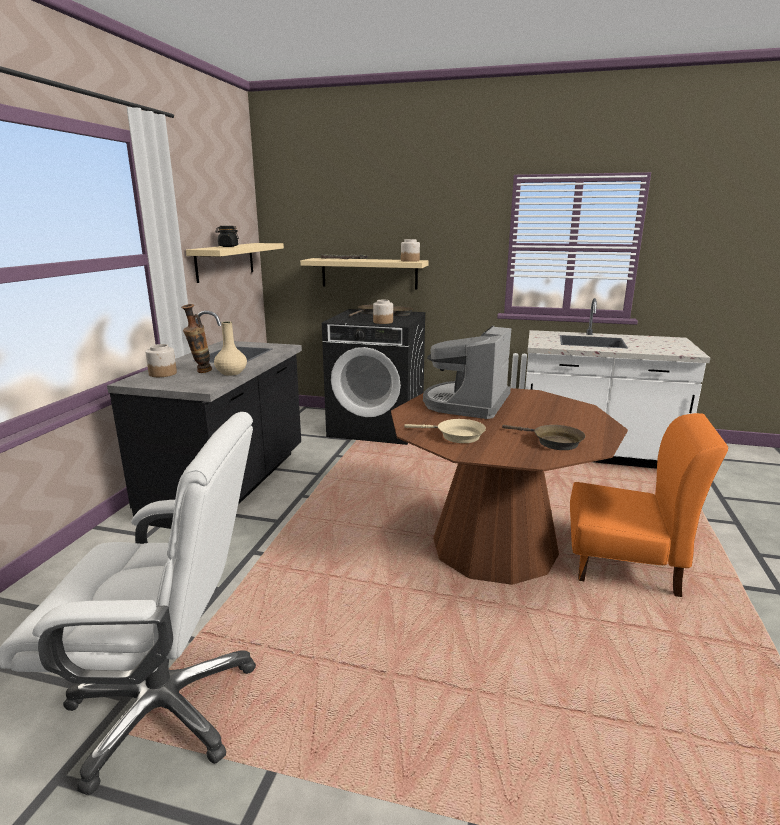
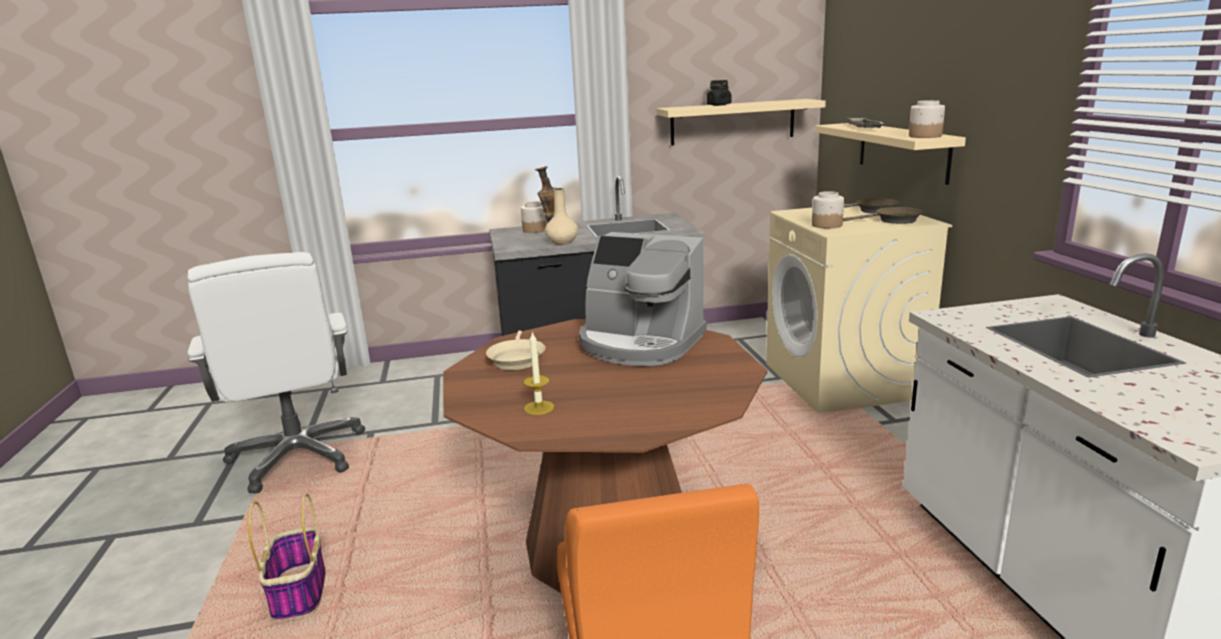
camera: 65 degrees right, 0 degrees up
(377, 427) = (843, 381): black washing machine -> beige washing machine
(462, 724) = (299, 592): none -> basket
(466, 403) = (640, 343): coffee machine -> coffee machine turned 150 degrees counterclockwise
(553, 442) = (539, 408): brown frying pan -> candle

